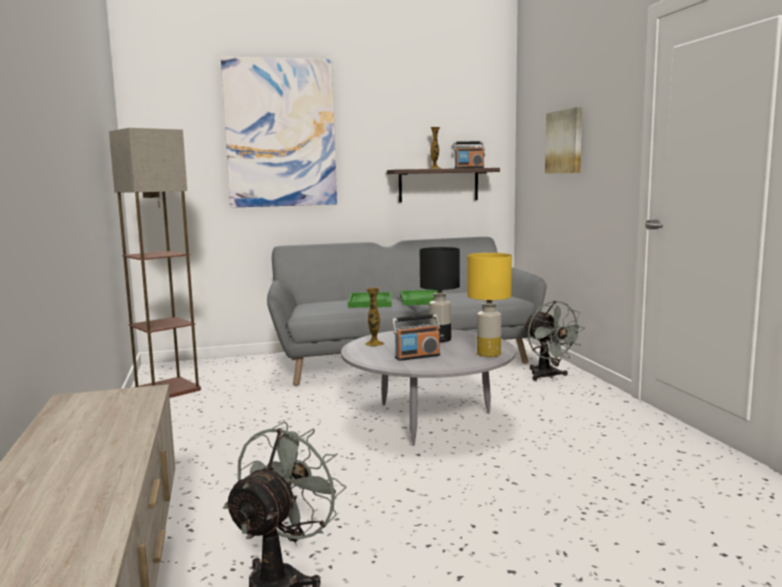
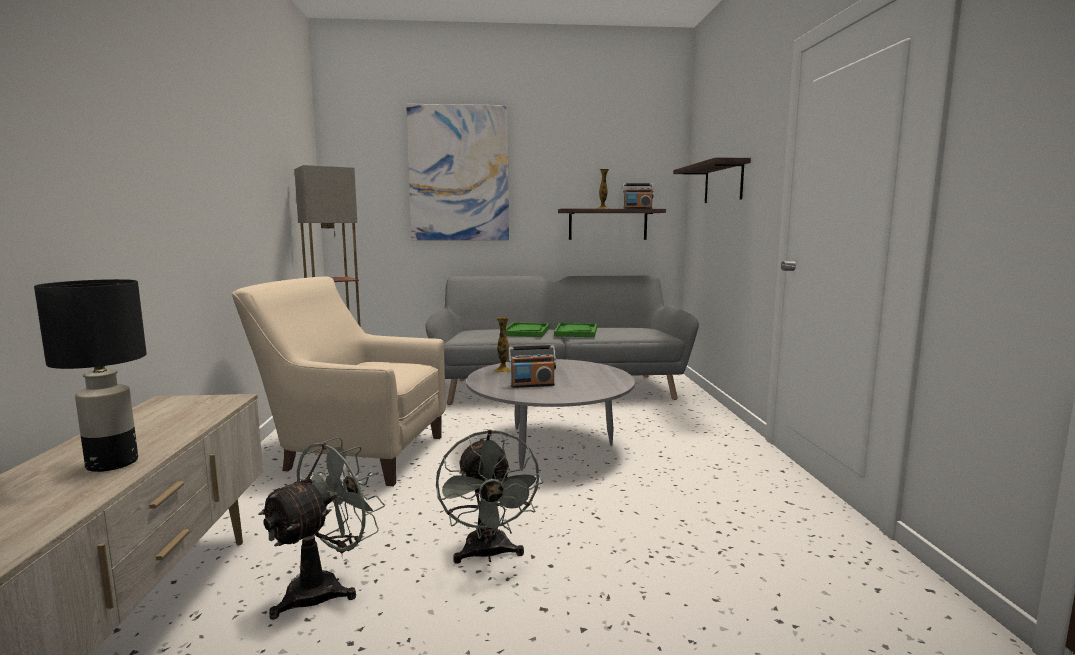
camera: 10 degrees right, 0 degrees up
(219, 445) = (350, 453): none -> beige armchair
(440, 340) = (567, 370): black table lamp -> black table lamp (112, 464)
(488, 354) = (602, 387): yellow table lamp -> none
(548, 376) = (690, 414): grey fan -> grey fan (488, 555)
(565, 141) = (723, 183): picture -> shelf

